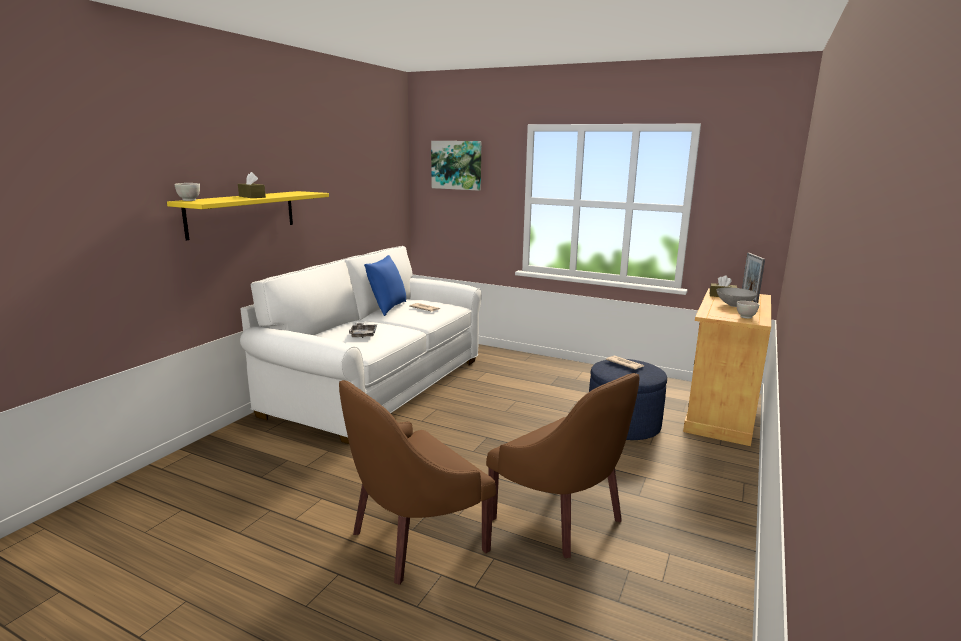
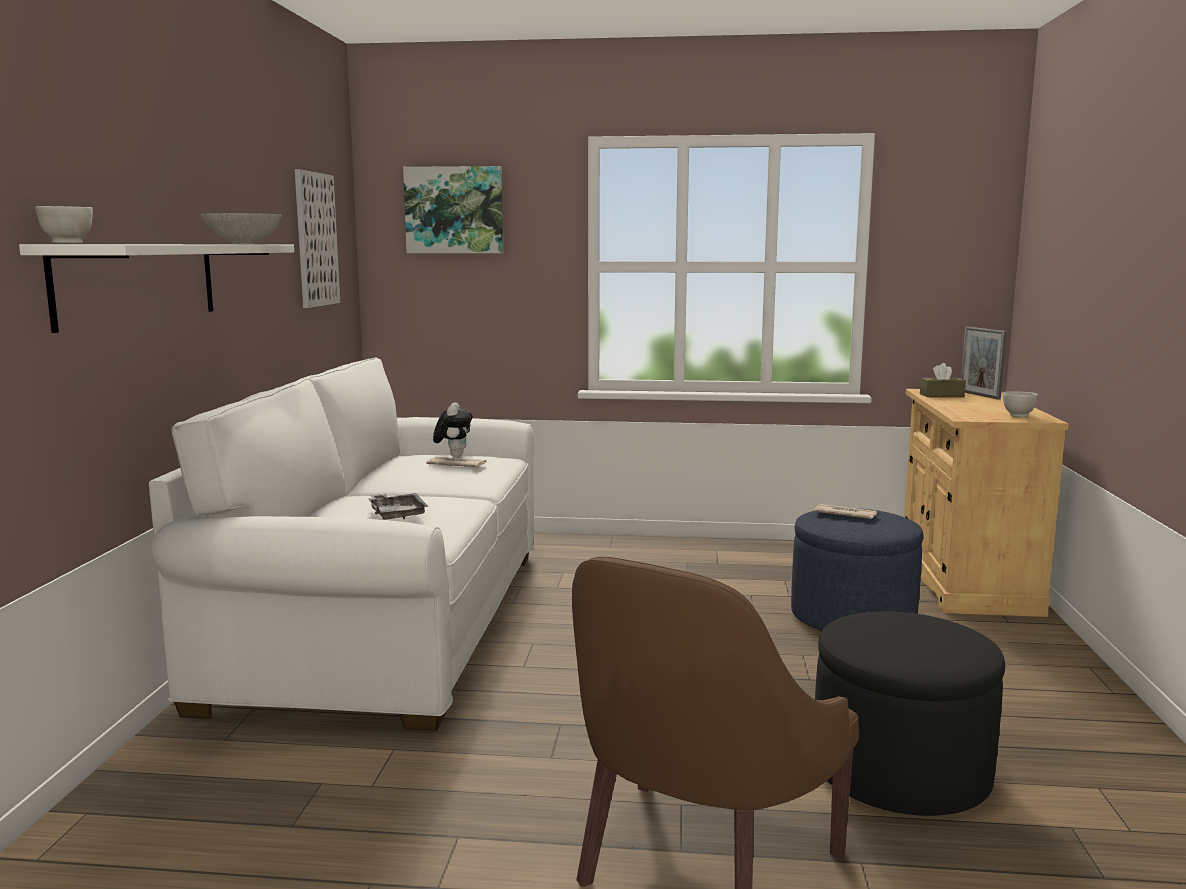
camera: 20 degrees left, 5 degrees down
(242, 213) = (139, 282): yellow shelf -> white shelf
(252, 197) = (176, 243): brown tissue box -> none
(374, 182) = (316, 239): none -> picture
(387, 308) = (384, 471): blue pillow -> none
(431, 303) = (454, 456): none -> plush toy
(561, 517) = (900, 772): brown armchair -> black ottoman
(733, 305) = (976, 404): grey bowl -> grey bowl (242, 243)

